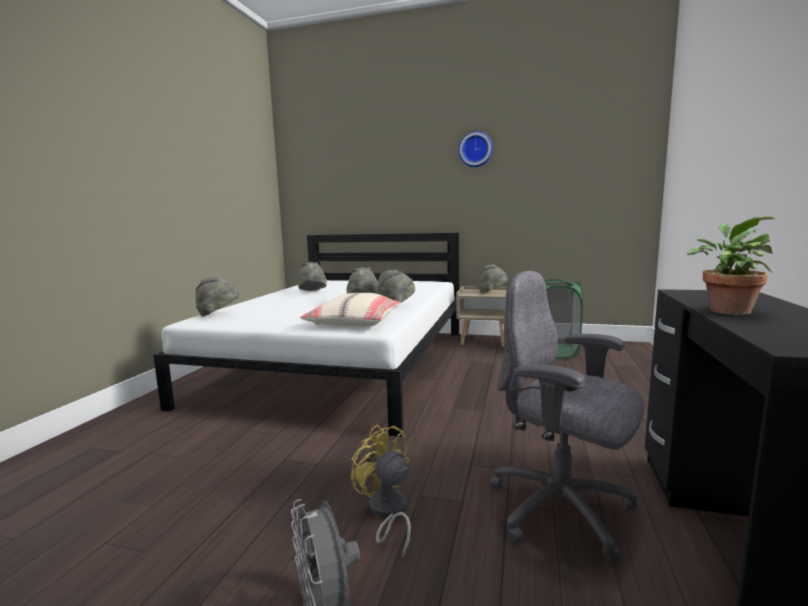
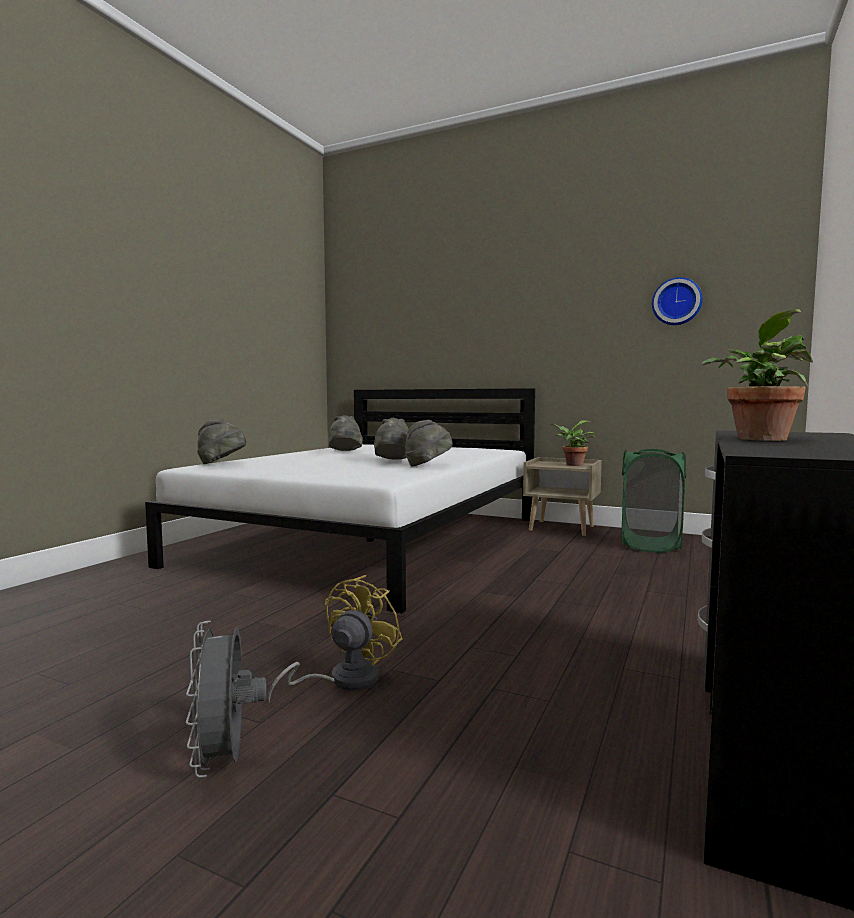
camera: 10 degrees right, 5 degrees down
(354, 322) = (364, 475): beige pillow -> none
(387, 513) = (343, 681): yellow fan -> yellow fan turned 60 degrees clockwise
(475, 149) = (559, 284): wall clock -> wall clock (676, 302)
(491, 292) = (572, 465): grey hat -> potted plant
(562, 511) = (559, 703): grey office chair -> none

